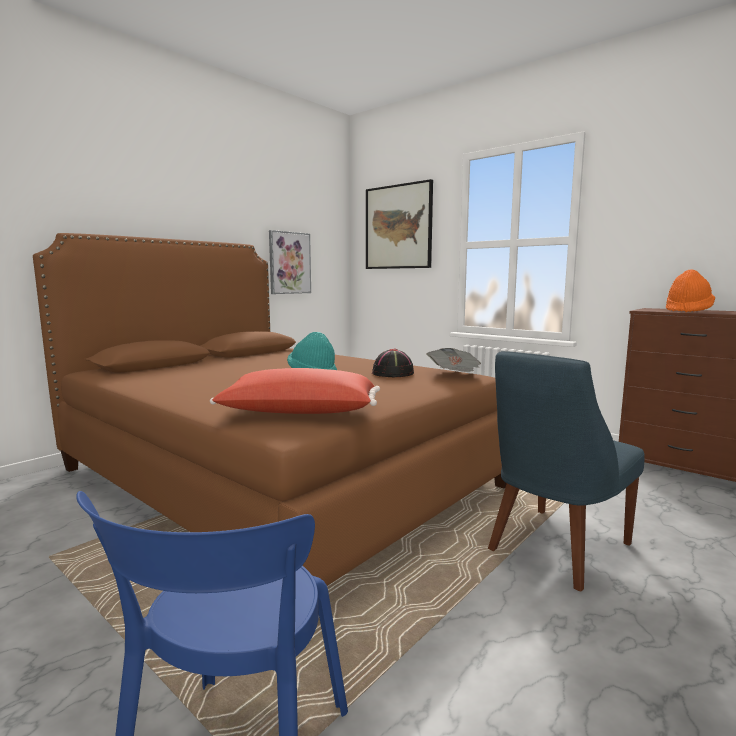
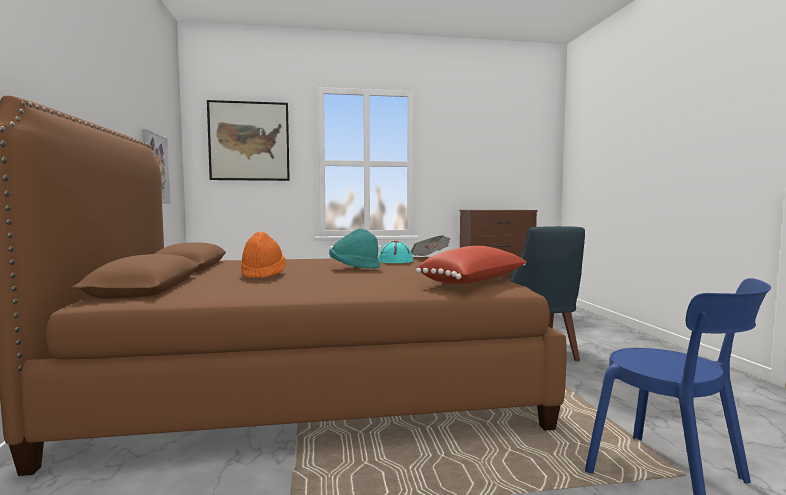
camera: 50 degrees left, 5 degrees down
(393, 374) = (396, 261): black hat -> turquoise hat
(688, 311) = (492, 209): orange hat -> orange hat (263, 274)

